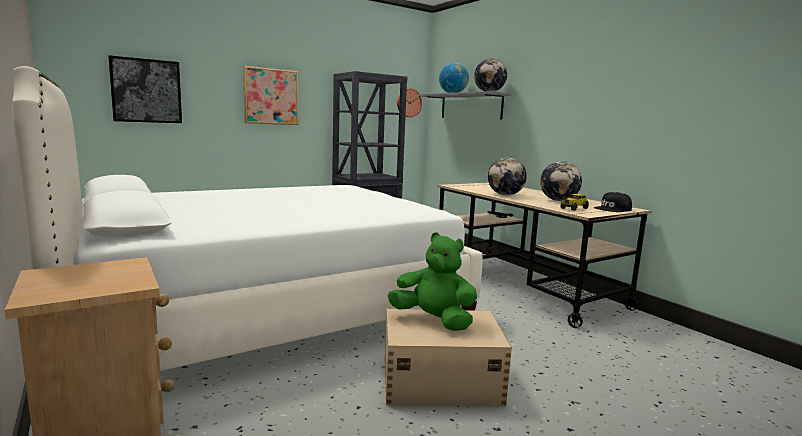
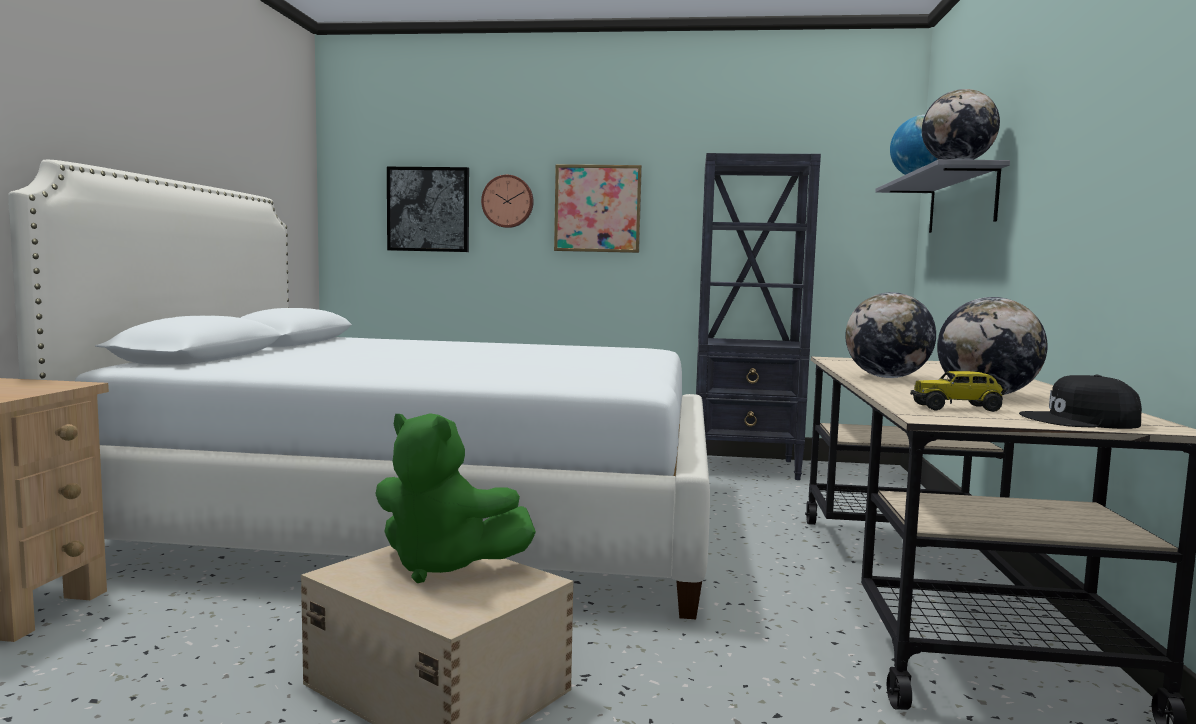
camera: 40 degrees right, 5 degrees down
(408, 103) = (868, 208): wall clock -> wall clock (508, 201)
(434, 320) = (444, 566): green plush toy -> green plush toy turned 135 degrees clockwise

